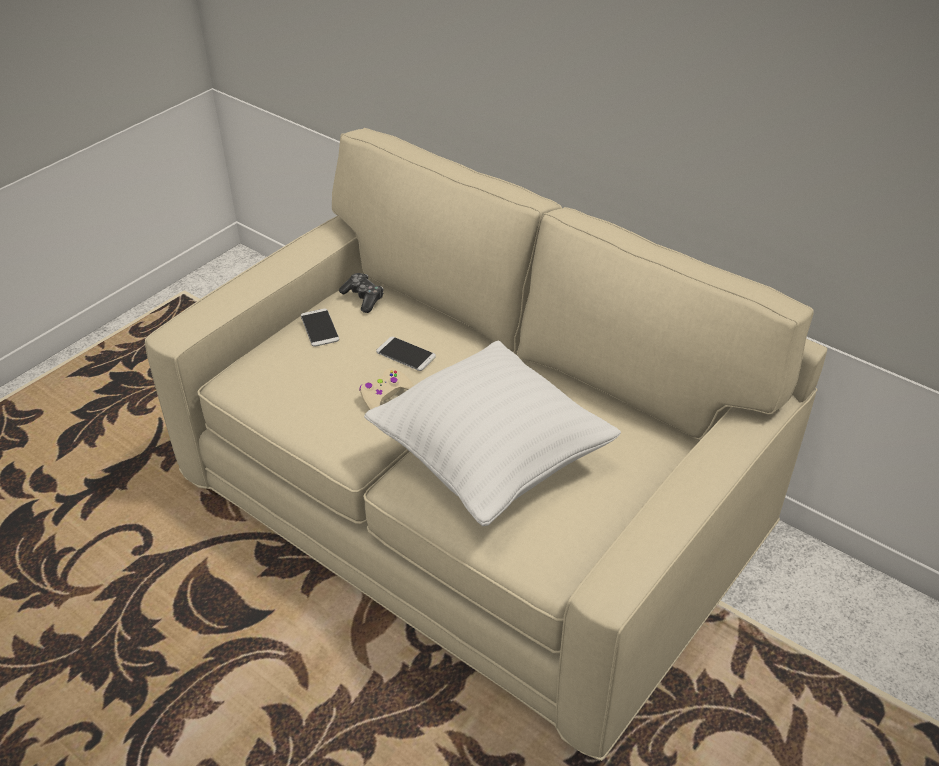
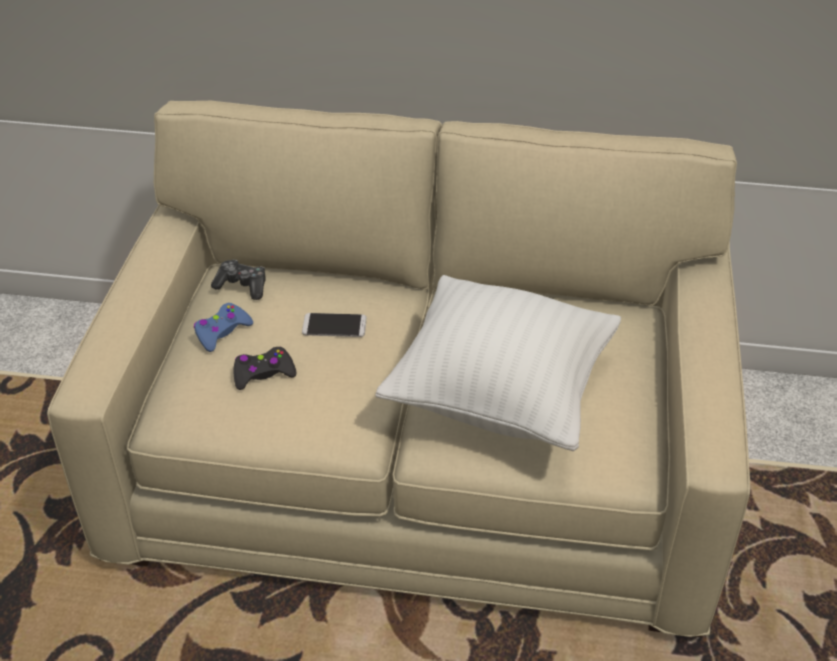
camera: 30 degrees left, 0 degrees up
(319, 328) = (222, 332): phone -> blue game controller
(323, 371) = (263, 374): none -> black game controller
(385, 395) = (347, 373): beige game controller -> none

